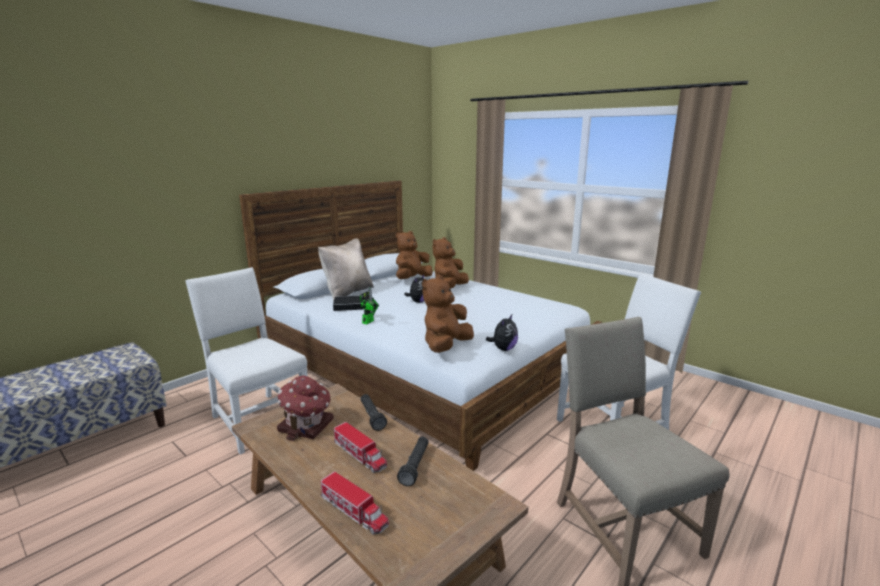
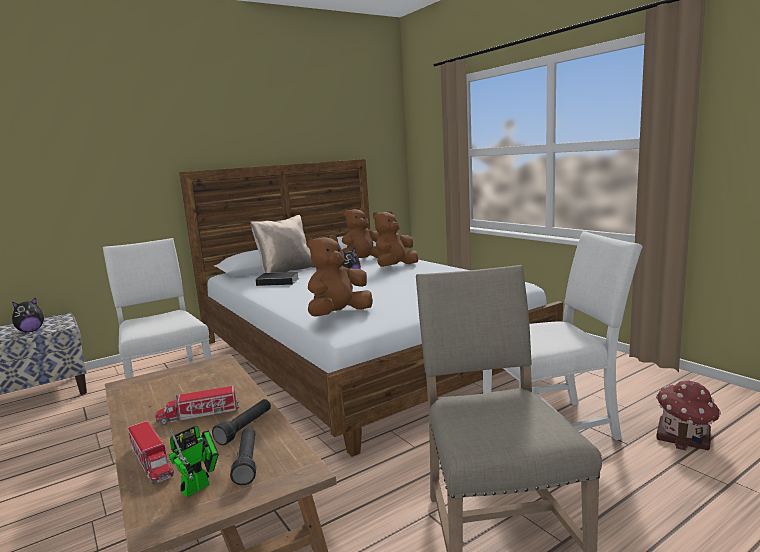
camera: 15 degrees right, 5 degrees down
(307, 426) = (170, 387): toy house -> toy house (684, 436)
(360, 455) = (199, 415): toy truck -> toy truck turned 105 degrees clockwise
(369, 321) = (282, 294): toy robot -> toy robot (199, 486)
(372, 417) = (239, 383): black flashlight -> black flashlight (247, 462)
(503, 349) = (402, 319): plush toy -> plush toy (31, 331)

